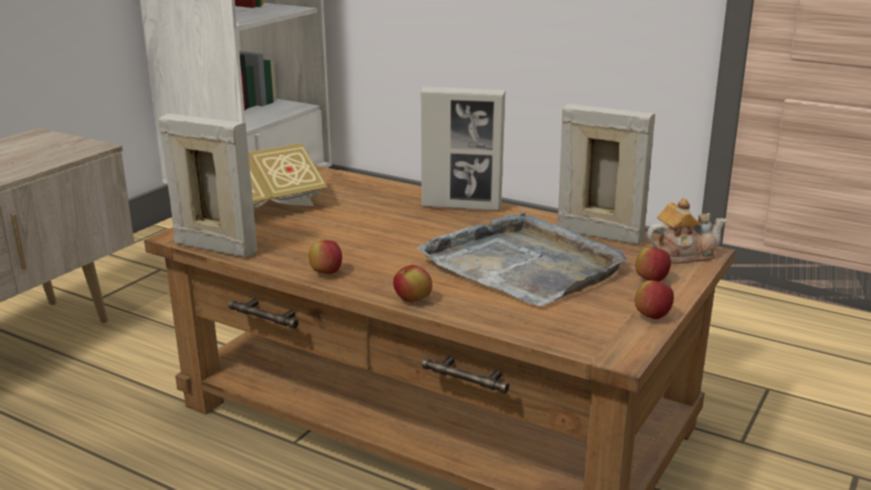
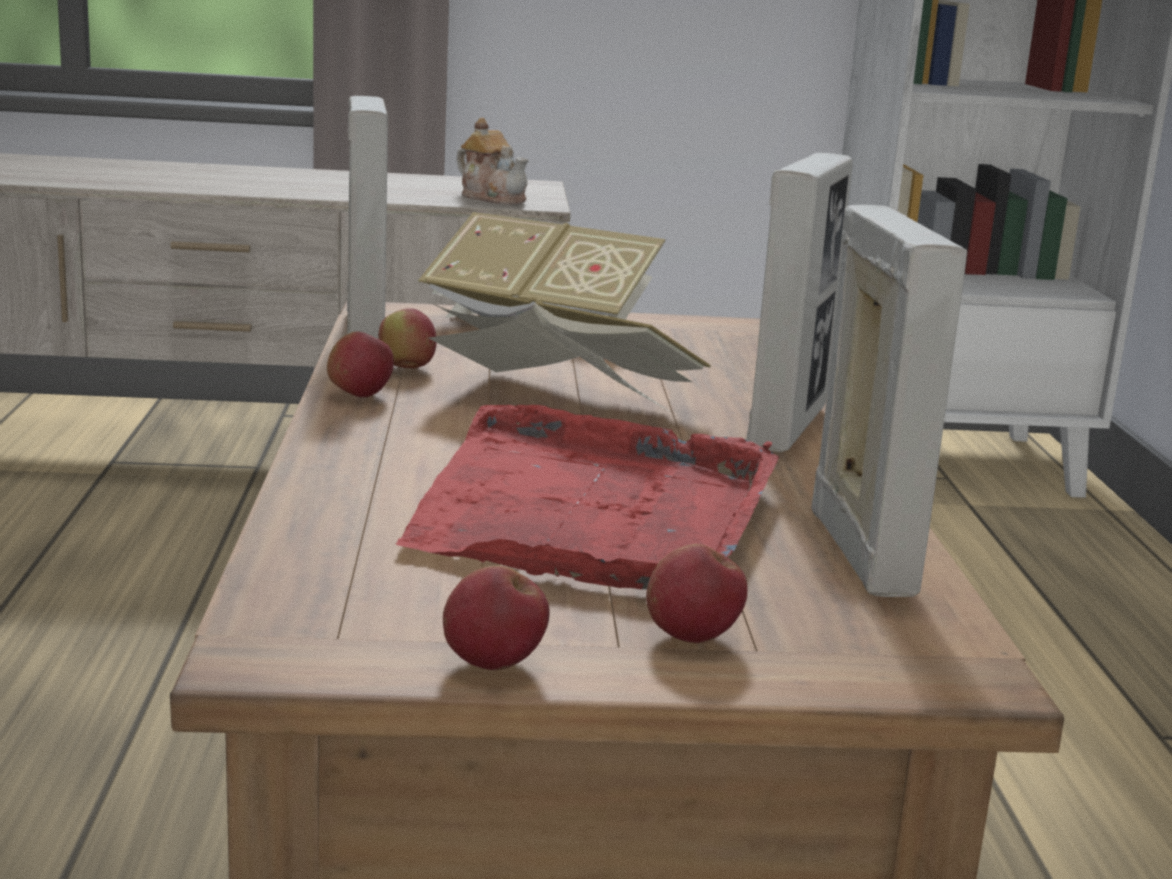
camera: 55 degrees right, 5 degrees down
(384, 236) = (558, 402): none -> book
(413, 300) = (322, 460): apple -> apple (407, 368)
(461, 207) = (787, 426): picture frame -> picture frame turned 135 degrees counterclockwise
(523, 265) = (592, 511): grey tray -> red tray
(683, 255) = (903, 653): teapot -> teapot (493, 198)

